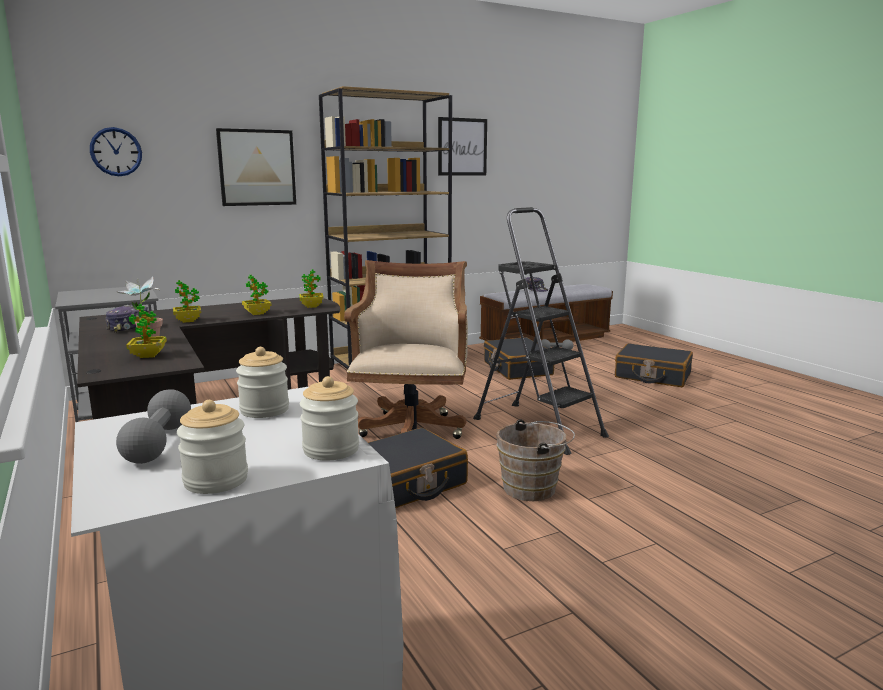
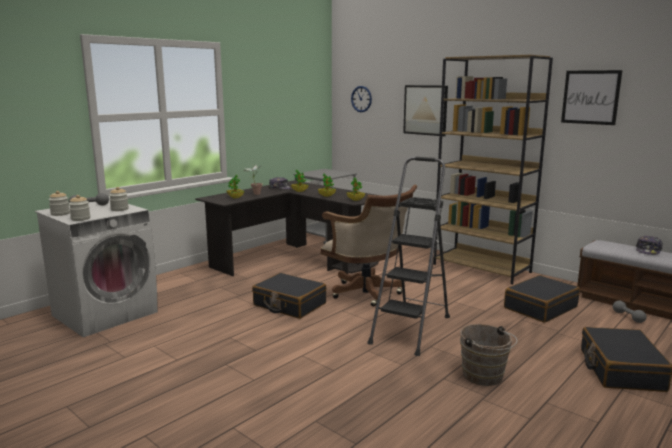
camera: 70 degrees right, 0 degrees up
(412, 428) = (368, 293): office chair -> office chair turned 60 degrees clockwise
(533, 488) = (305, 337): brown bucket -> brown bucket (485, 377)

